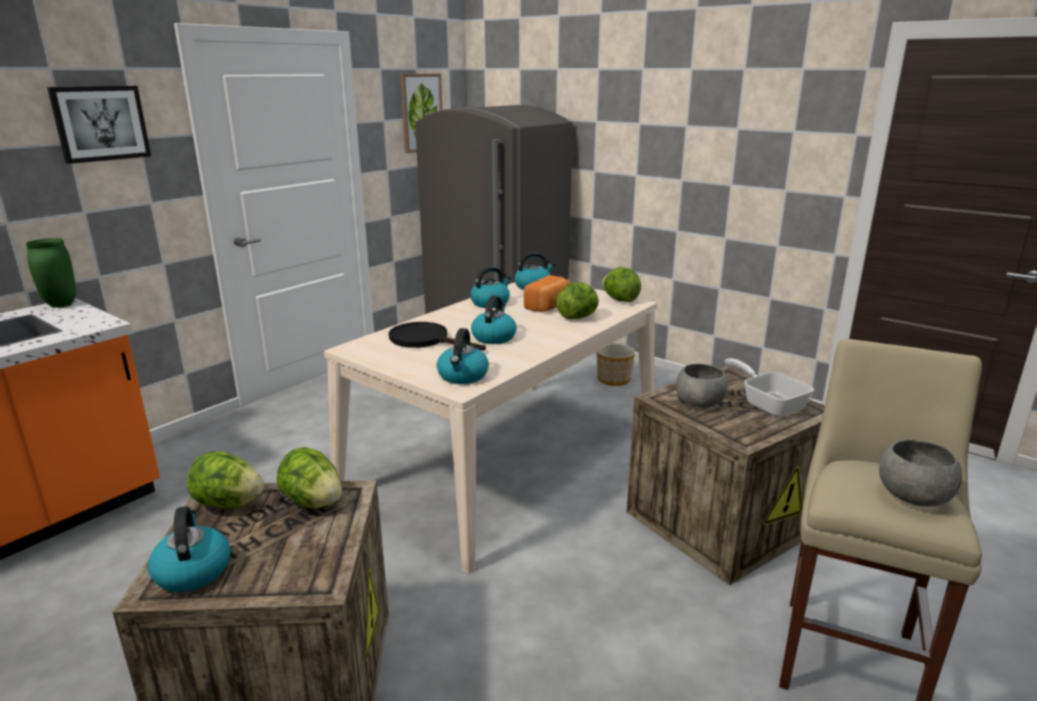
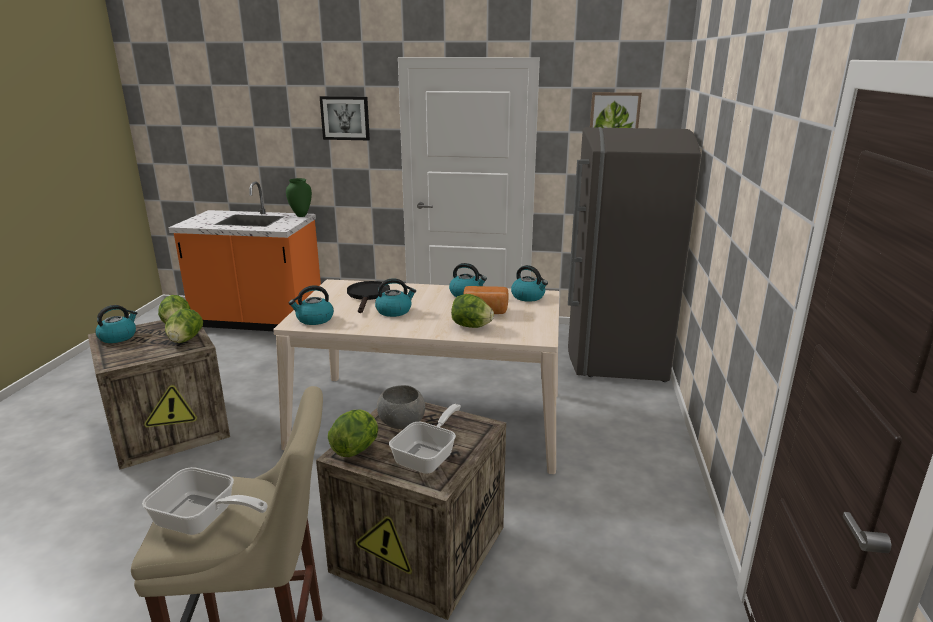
camera: 60 degrees right, 0 degrees up
(614, 379) = (625, 428): planter -> none
(620, 300) = (539, 332): lettuce -> lettuce (356, 449)
(914, 496) = (202, 520): grey bowl -> frying pan

